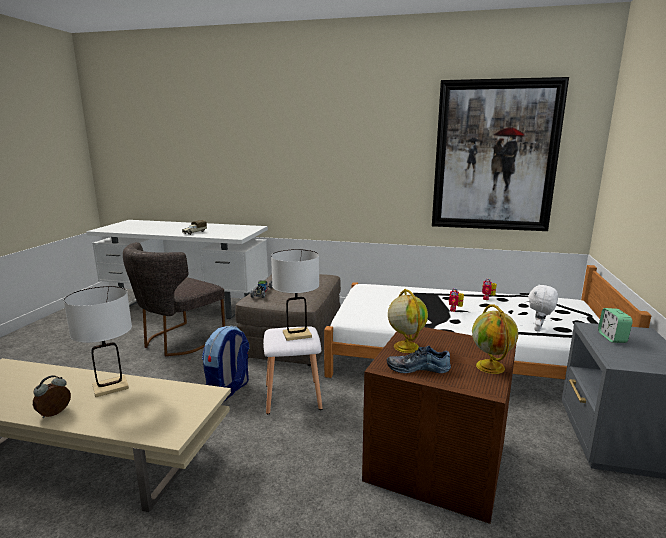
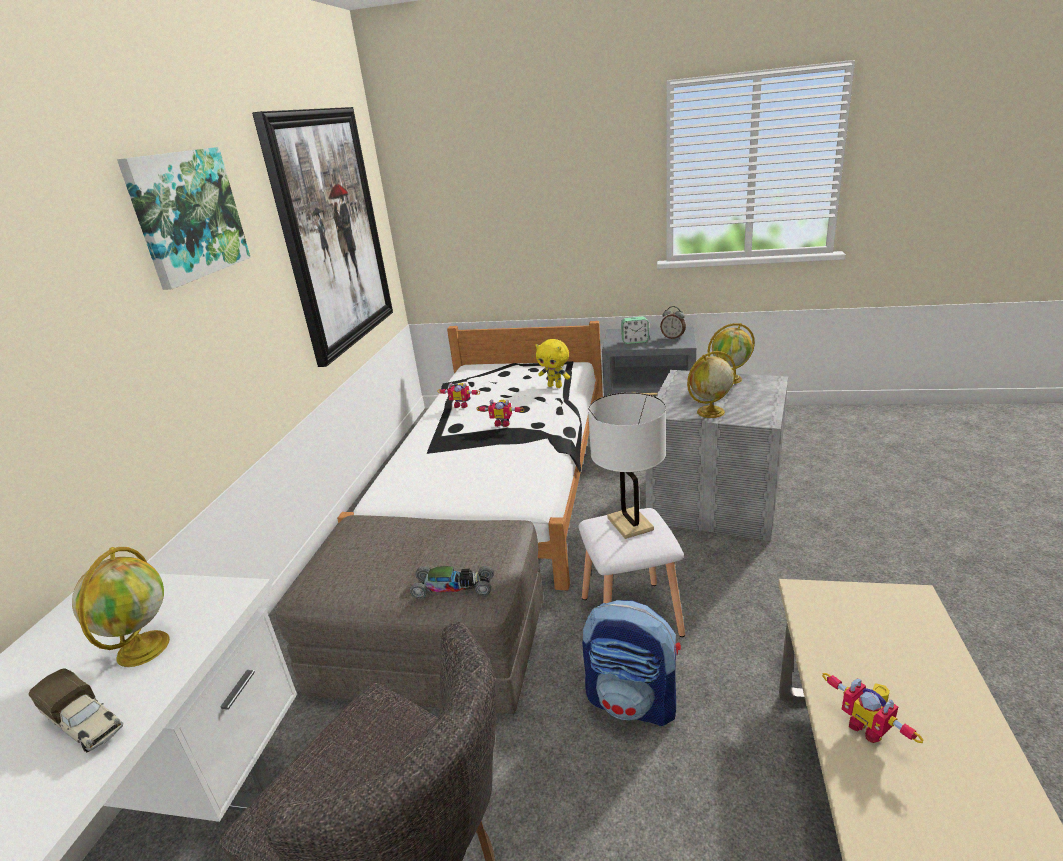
camera: 90 degrees left, 10 degrees up
(55, 414) = (991, 768): alarm clock -> alarm clock (673, 337)
(110, 387) = (868, 727): white table lamp -> toy robot
(220, 233) = (144, 647): none -> globe
(365, 124) = (187, 215): none -> picture
(417, 367) = (753, 405): shoe -> none
(438, 462) = (717, 498): brown storage box -> grey storage box
(539, 329) = (555, 386): white plush toy -> yellow plush toy

